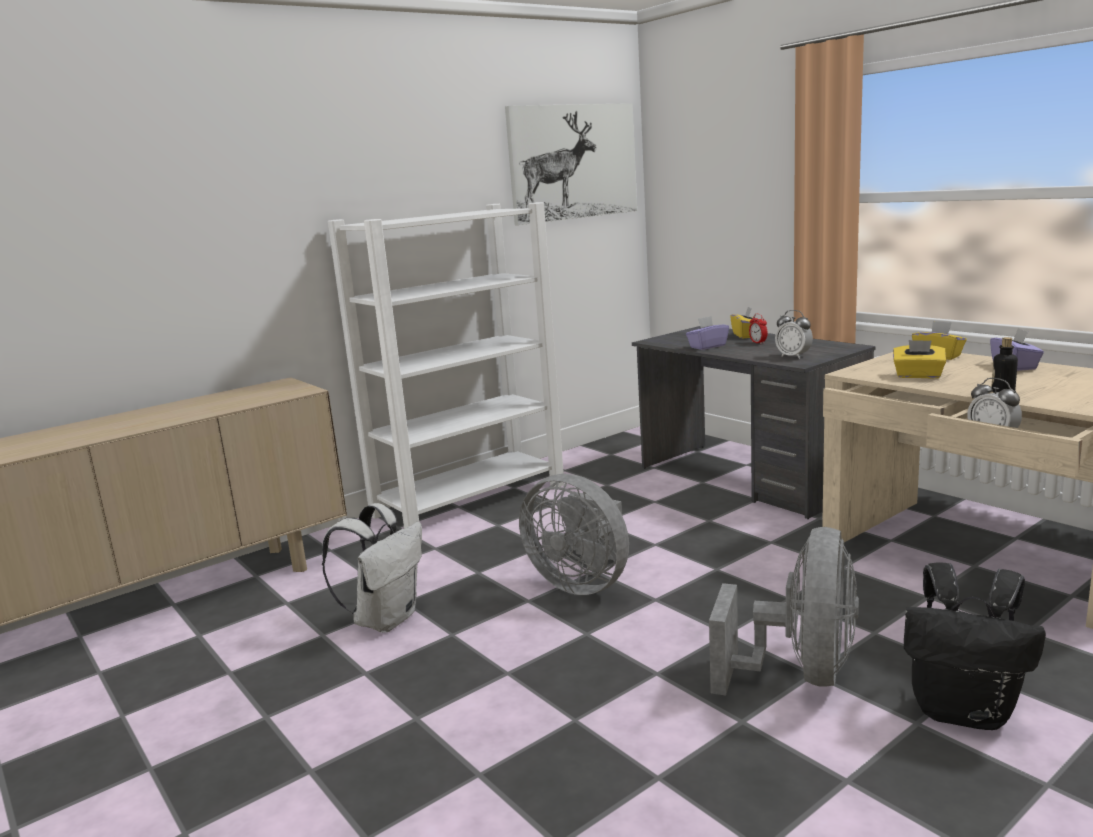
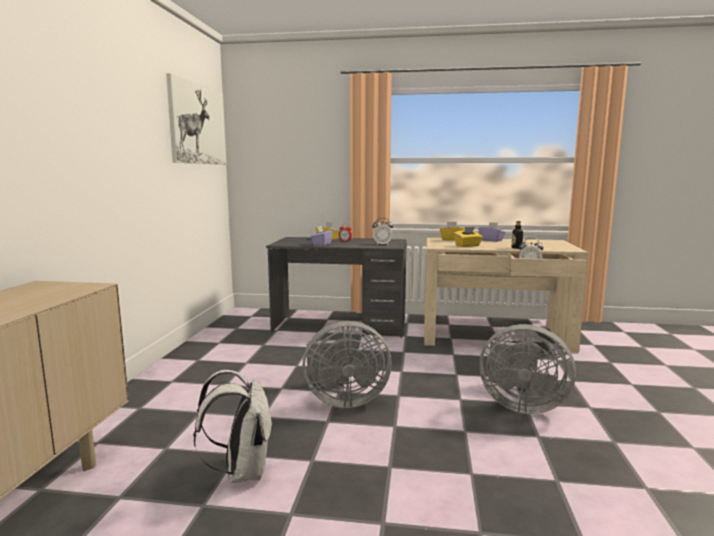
camera: 45 degrees left, 5 degrees down
(469, 500) = (174, 375): white bookcase -> none
(800, 674) = (520, 405): grey fan -> grey fan turned 135 degrees clockwise
(964, 712) = (593, 396): black backpack -> none

